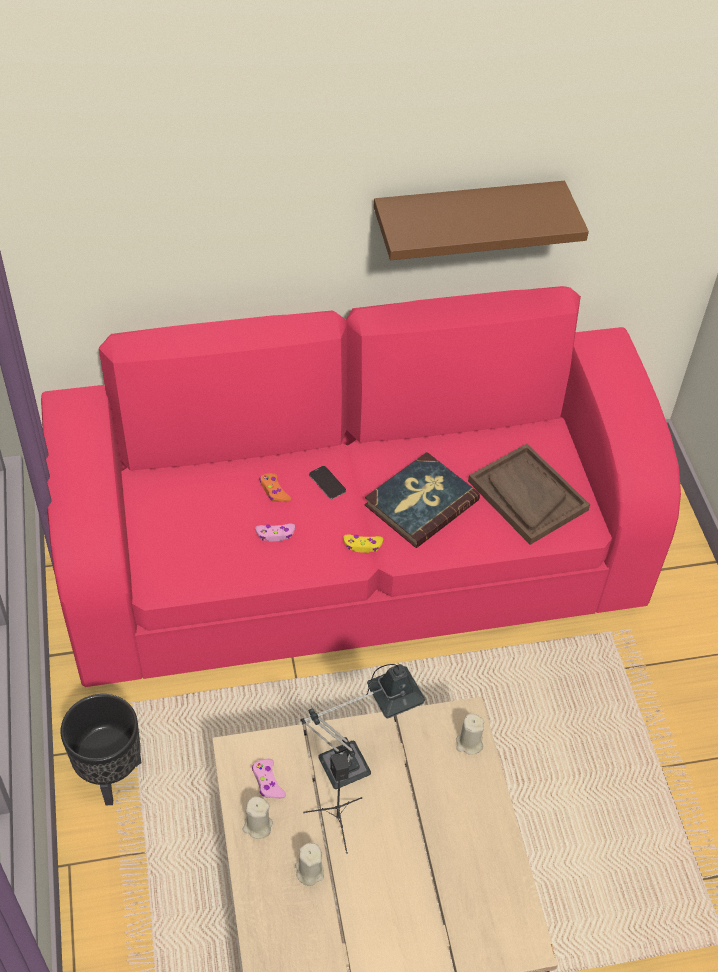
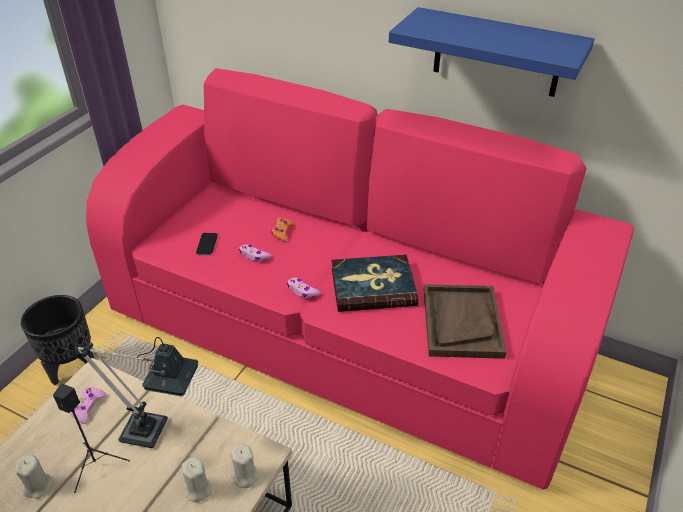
camera: 40 degrees right, 10 degrees down
(257, 826) = (48, 431): beige candle -> beige candle (197, 489)
(327, 483) = (321, 244): phone -> phone (207, 244)
(362, 546) = (302, 291): yellow game controller -> pink game controller
(467, 217) = (497, 53): brown shelf -> blue shelf

